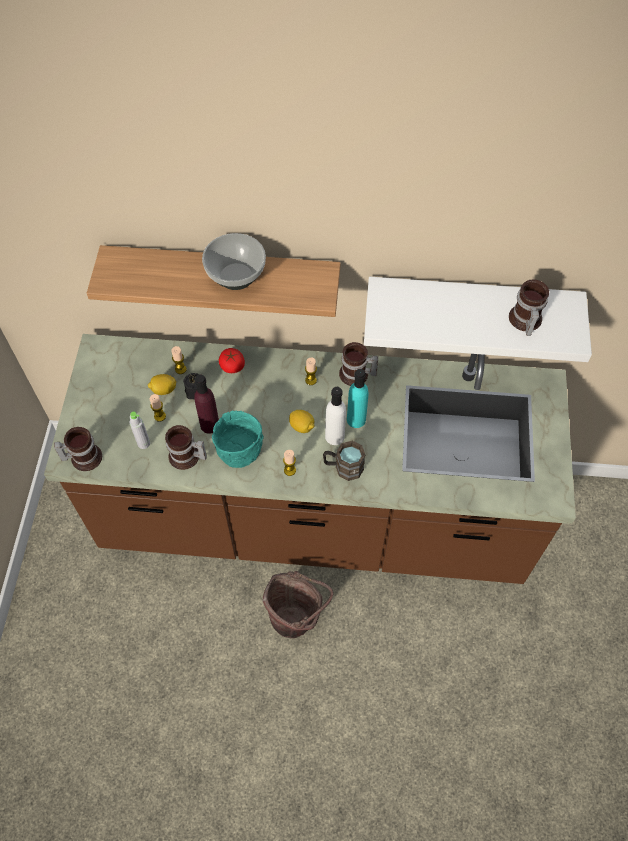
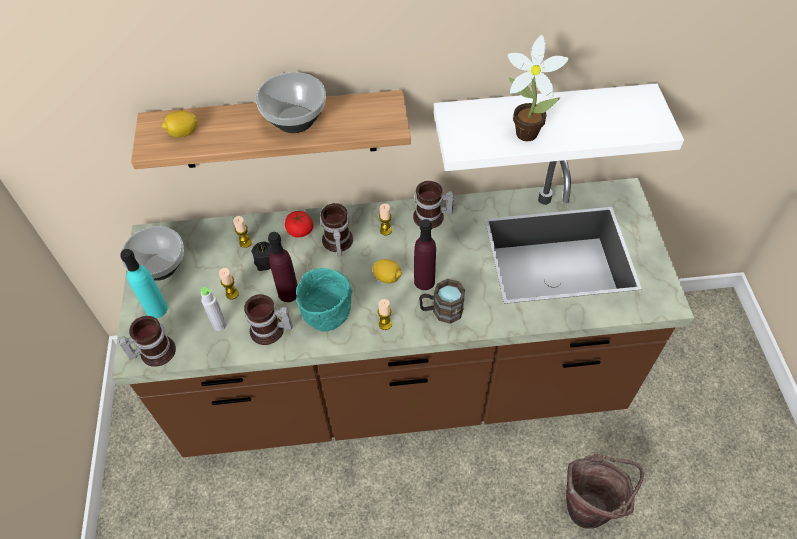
camera: 10 degrees left, 5 degrees down
(102, 379) = (161, 266): none -> bowl
(163, 390) = (231, 266): lemon -> lemon (183, 133)
(297, 619) = (407, 491): brown bucket -> brown bucket (590, 506)
(334, 436) = (424, 281): white bottle -> purple bottle
(356, 419) = (442, 261): turquoise bottle -> turquoise bottle (157, 309)
(443, 320) = (523, 131): none -> potted plant
(523, 321) = (605, 119): mug -> mug (336, 242)

